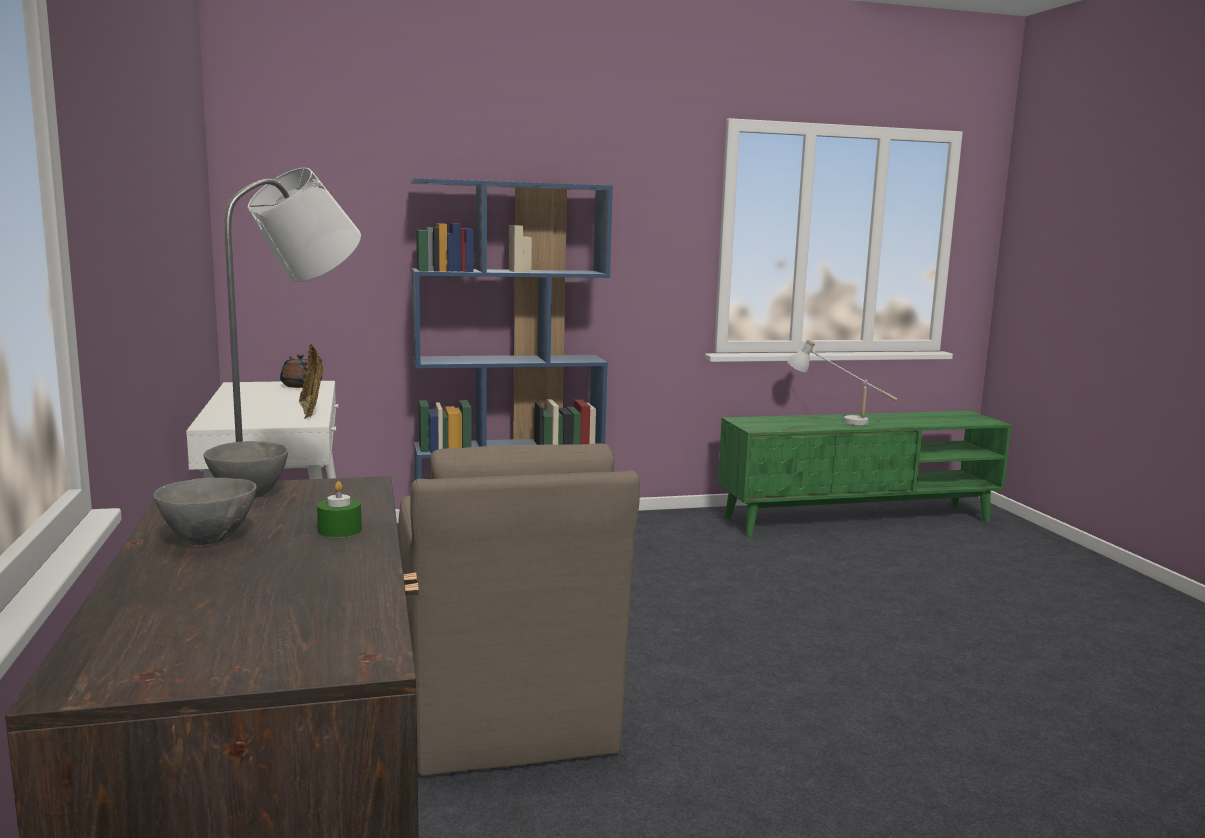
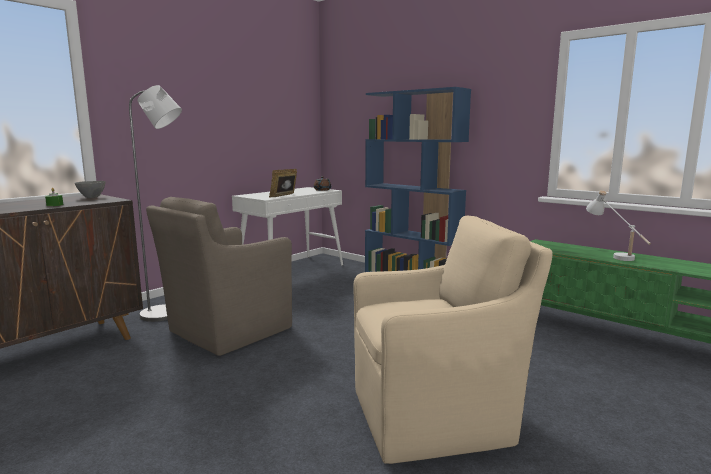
camera: 55 degrees right, 0 degrees up
(209, 539) = (38, 201): grey bowl -> none
(953, 666) = (436, 416): none -> beige armchair

